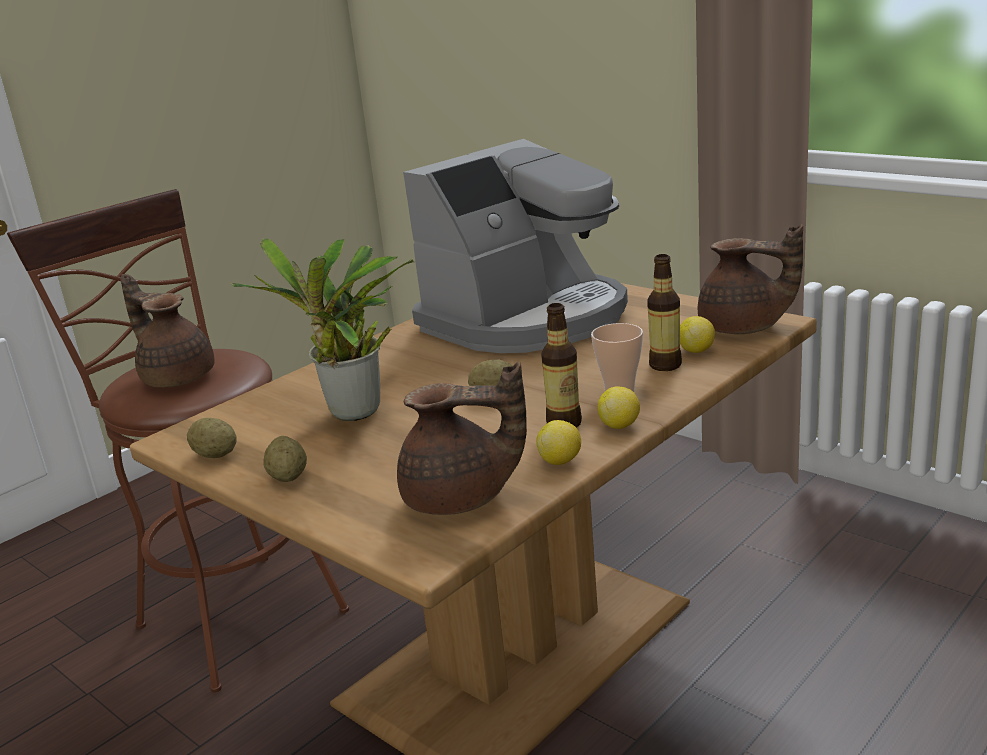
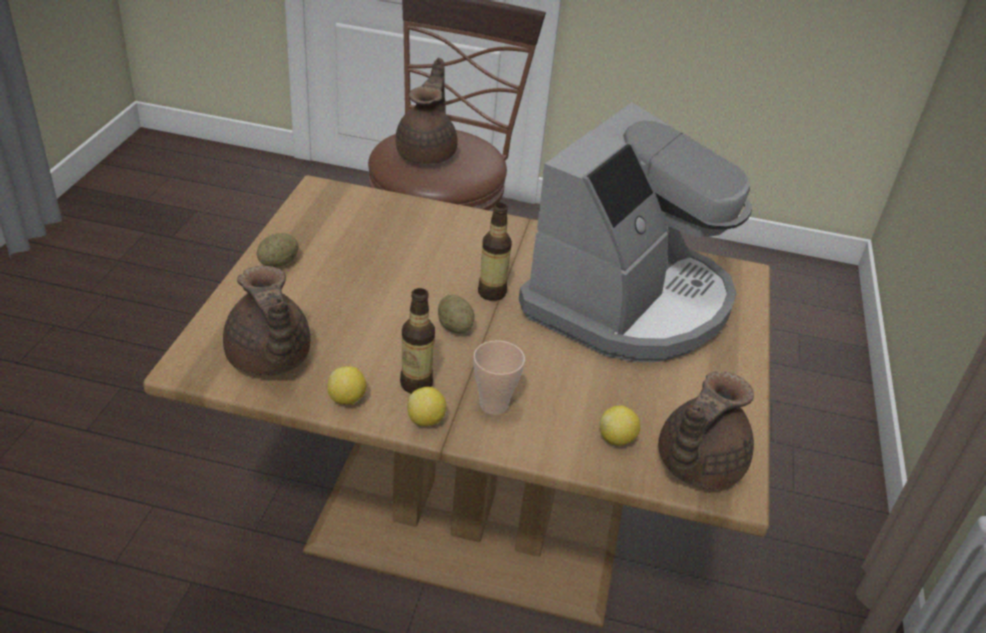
camera: 55 degrees right, 15 degrees up
(215, 455) = (300, 218): potato -> none
(353, 416) = (385, 261): potted plant -> none
(527, 319) = (629, 301): coffee machine -> coffee machine turned 75 degrees counterclockwise
(665, 365) = (569, 423): bottle -> bottle (492, 292)
(743, 328) = (695, 465): brown teapot -> brown teapot turned 45 degrees clockwise

